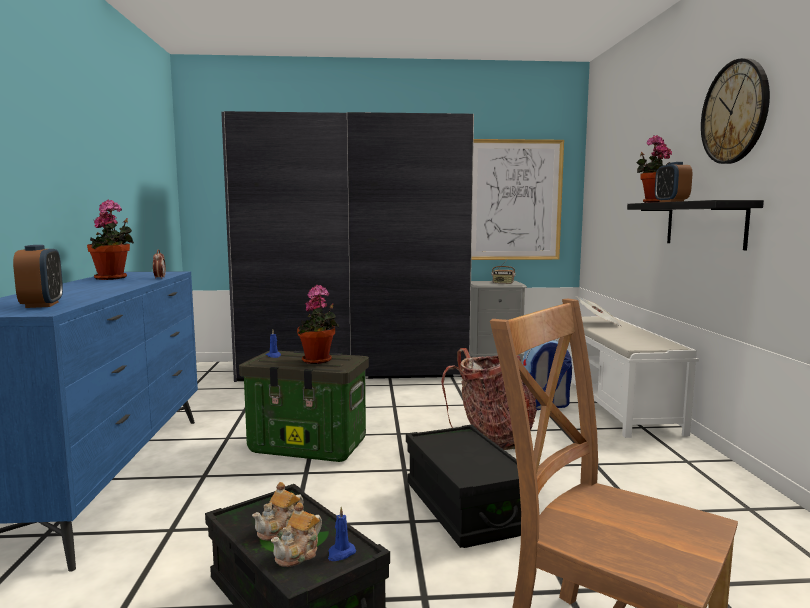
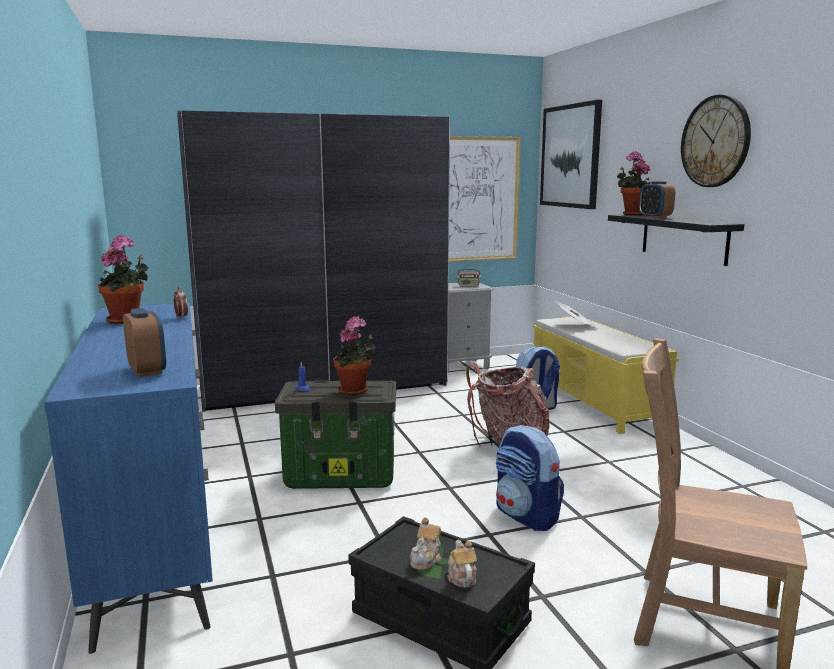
camera: 15 degrees left, 5 degrees up
(298, 554) = (461, 577): teapot -> teapot turned 150 degrees clockwise
(340, 553) = (495, 570): blue candle -> none
(466, 508) = (527, 516): black storage box -> backpack
(608, 154) = (570, 156): none -> picture
(616, 405) = (595, 402): white bench -> yellow bench

